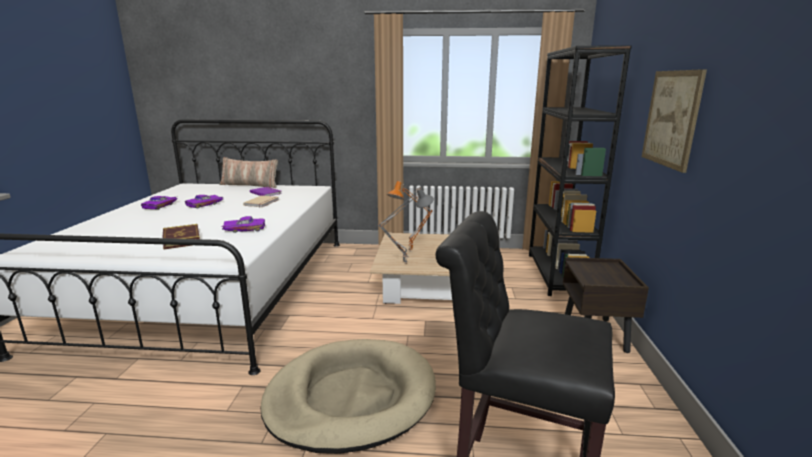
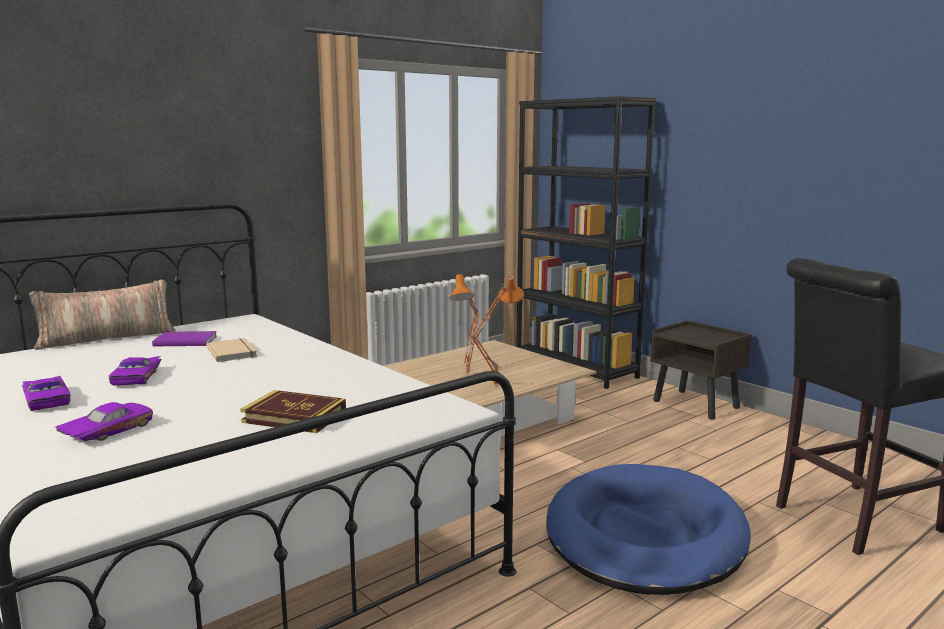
camera: 45 degrees left, 5 degrees down
(244, 229) = (337, 382): purple toy car -> purple toy car (106, 430)
(351, 397) = (645, 536): beige dog bed -> blue dog bed
(405, 263) = (494, 386): grey table lamp -> orange table lamp
(671, 118) = (744, 169): picture -> none

